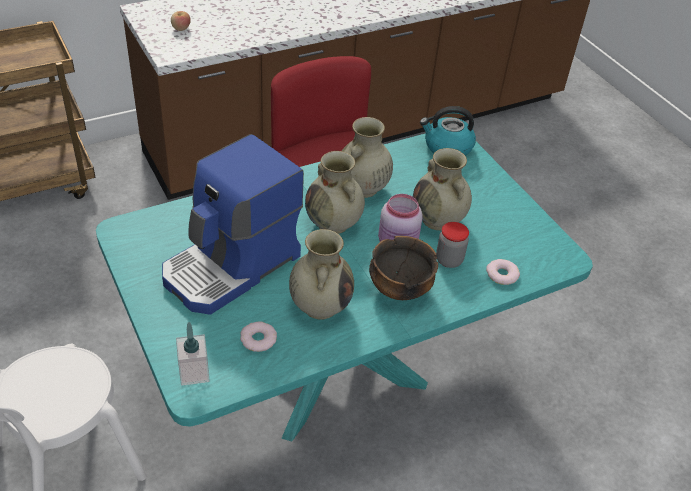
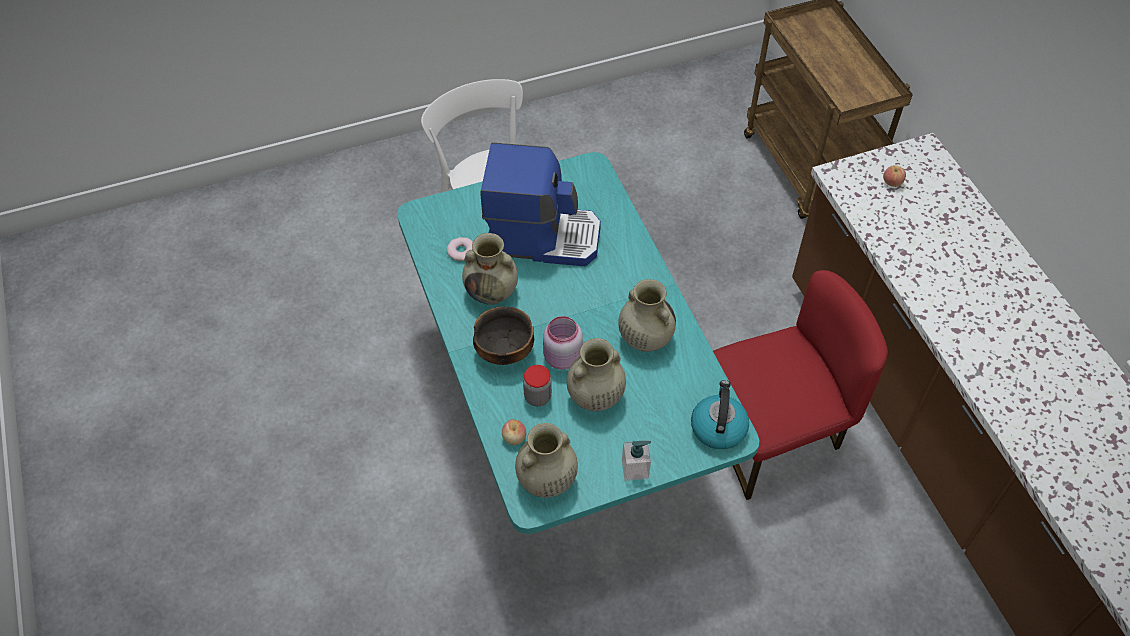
camera: 100 degrees right, 10 degrees up
(194, 372) = (436, 214): soap dispenser -> soap dispenser (635, 469)
(232, 267) = (542, 236): coffee machine -> coffee machine turned 135 degrees clockwise
(333, 224) = (593, 310): beige vase -> beige vase (546, 481)
(502, 274) = (514, 438): donut -> apple

